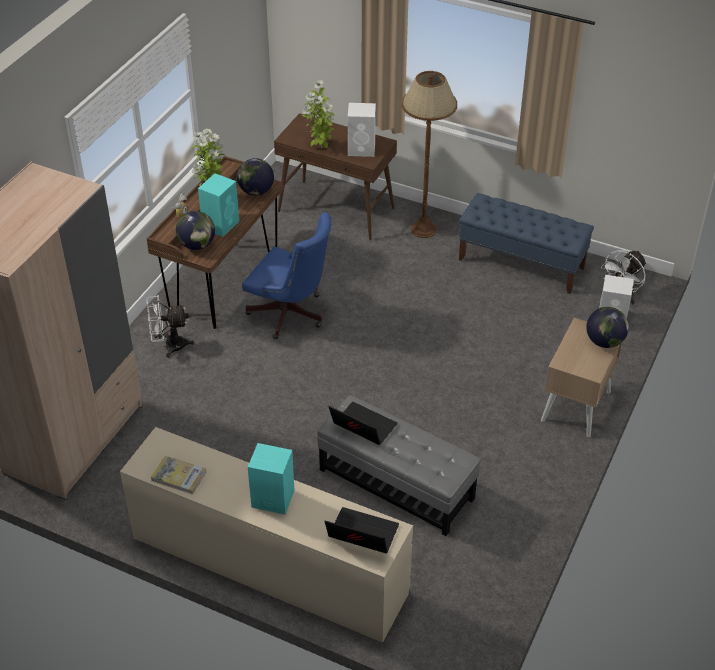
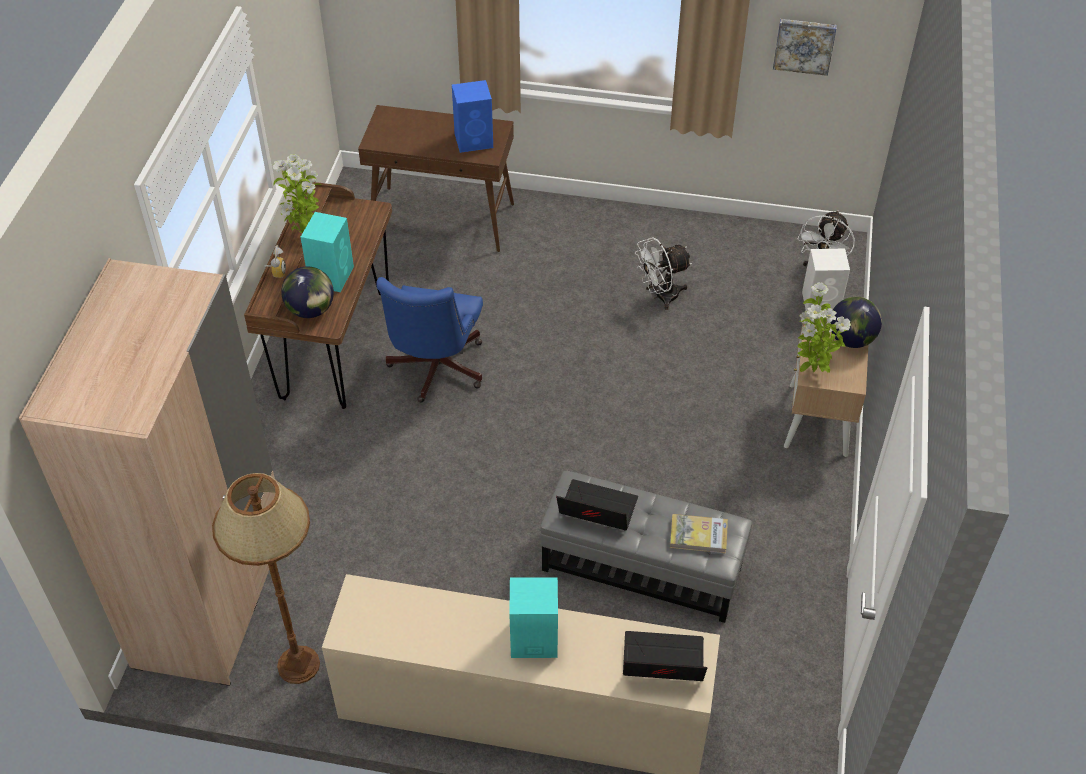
camera: 15 degrees left, 5 degrees up
(169, 346) = (293, 444): white fan -> white fan (660, 296)
(179, 476) = (402, 637): book -> book (698, 535)
(256, 191) = (360, 222): globe -> none
(291, 315) = (435, 371): blue office chair -> blue office chair turned 90 degrees clockwise
(320, 148) = (421, 148): potted plant -> potted plant (811, 370)
(362, 149) = (475, 140): white speaker -> blue speaker
(423, 230) = (559, 226): brown floor lamp -> brown floor lamp (299, 665)
(521, 264) = (692, 248): blue bench -> none
(621, 111) = (804, 45): none -> picture

